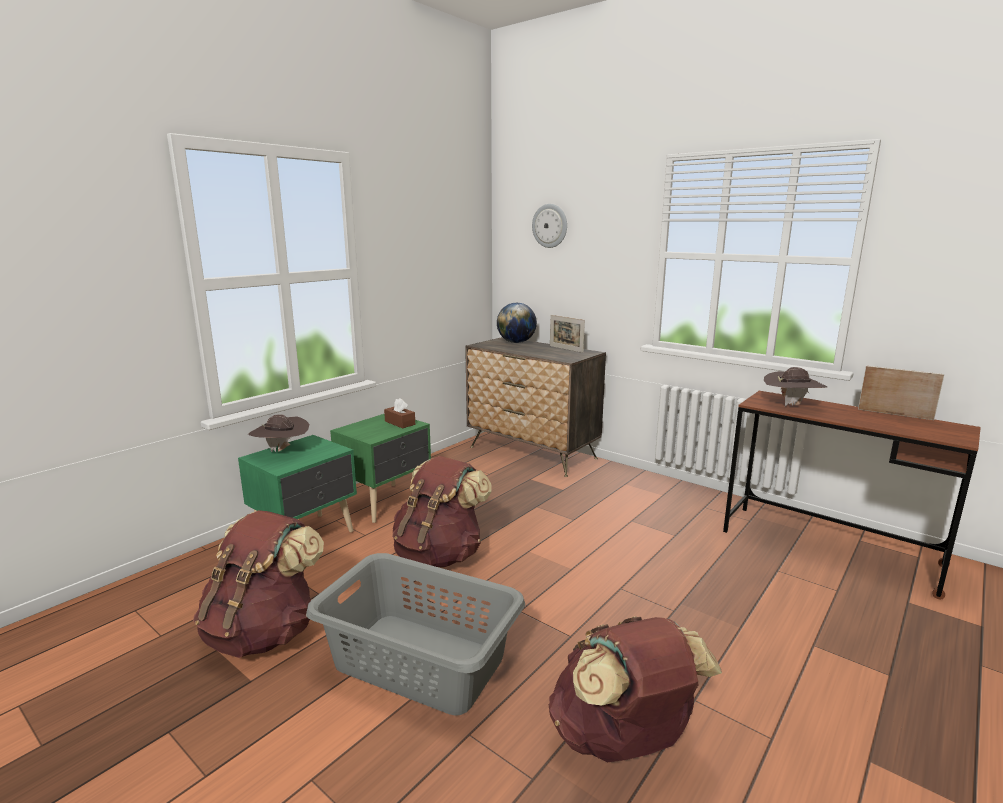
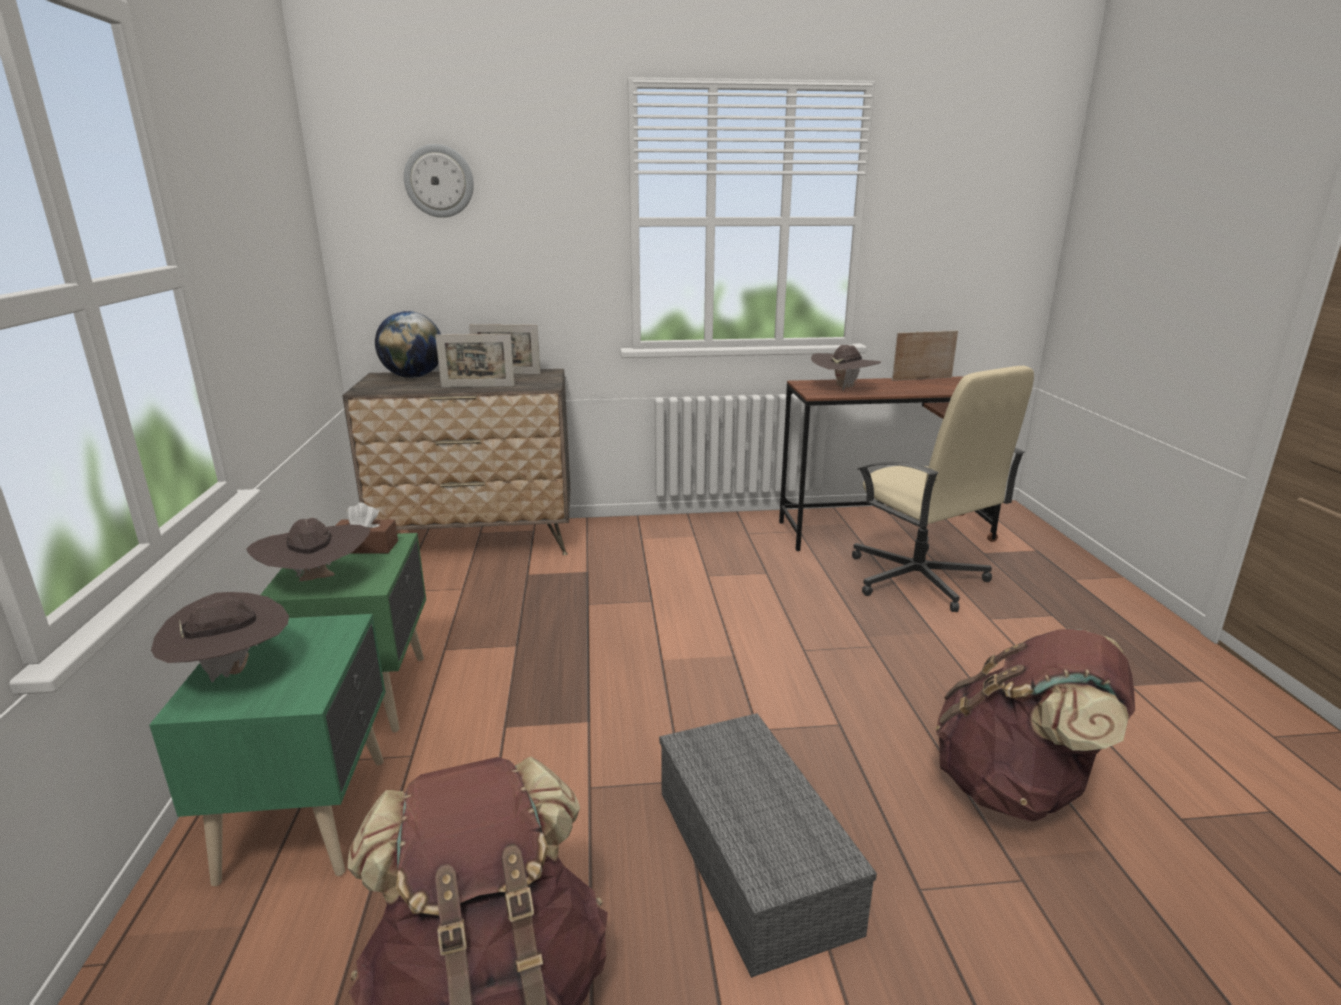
camera: 45 degrees left, 5 degrees up
(359, 430) = (317, 582): none -> brown hat
(419, 662) = (757, 859): grey laundry basket -> grey storage box
(440, 555) = (567, 721): brown backpack -> none
(533, 353) = (478, 386): none -> picture frame
(795, 591) = (918, 579): none -> beige office chair

